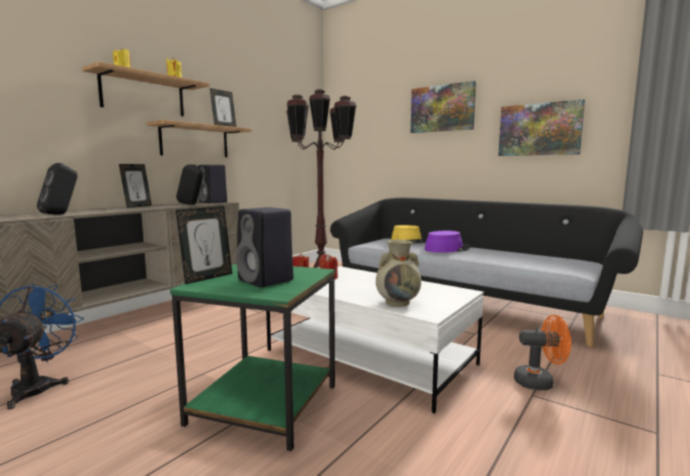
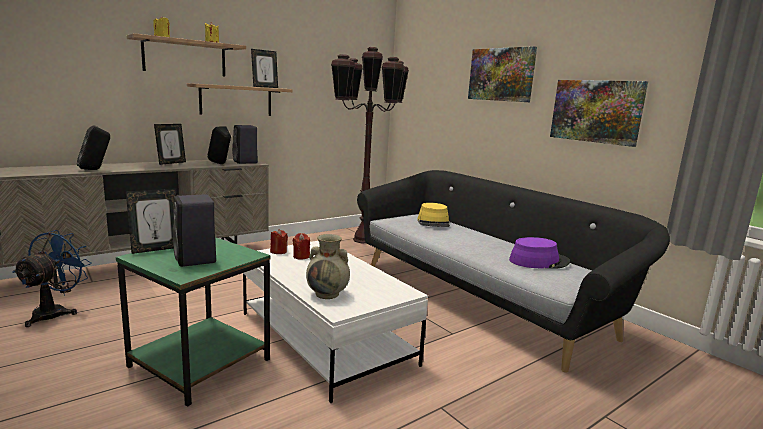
camera: 15 degrees right, 5 degrees up
(447, 249) = (461, 237): purple hat -> purple hat (538, 261)
(540, 382) = (463, 397): orange fan -> none

